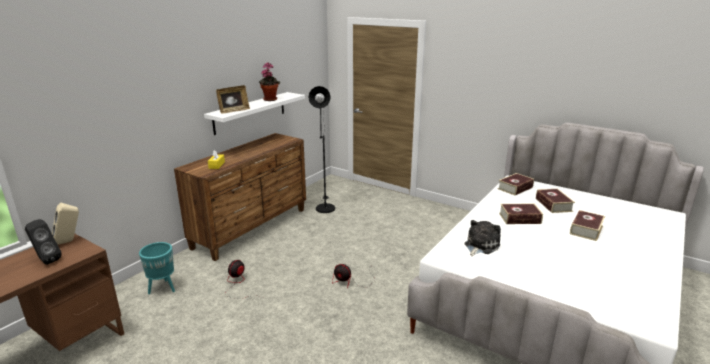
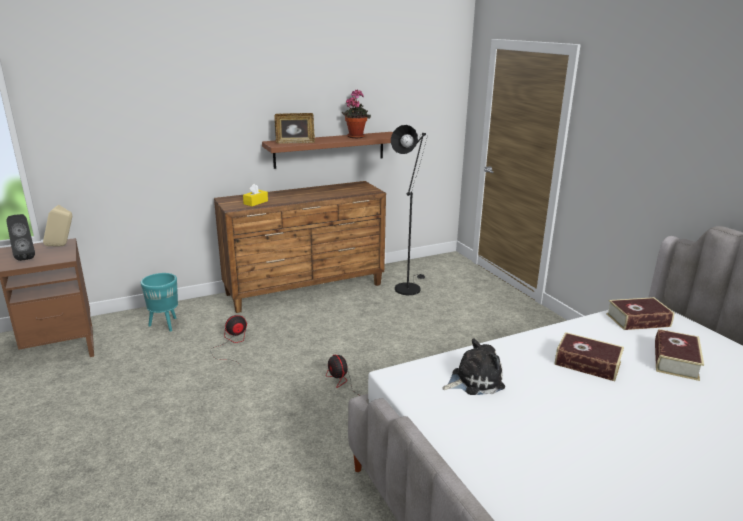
camera: 30 degrees right, 0 degrees up
(250, 112) = (330, 149): white shelf -> brown shelf
(586, 230) = (687, 415): book -> none

